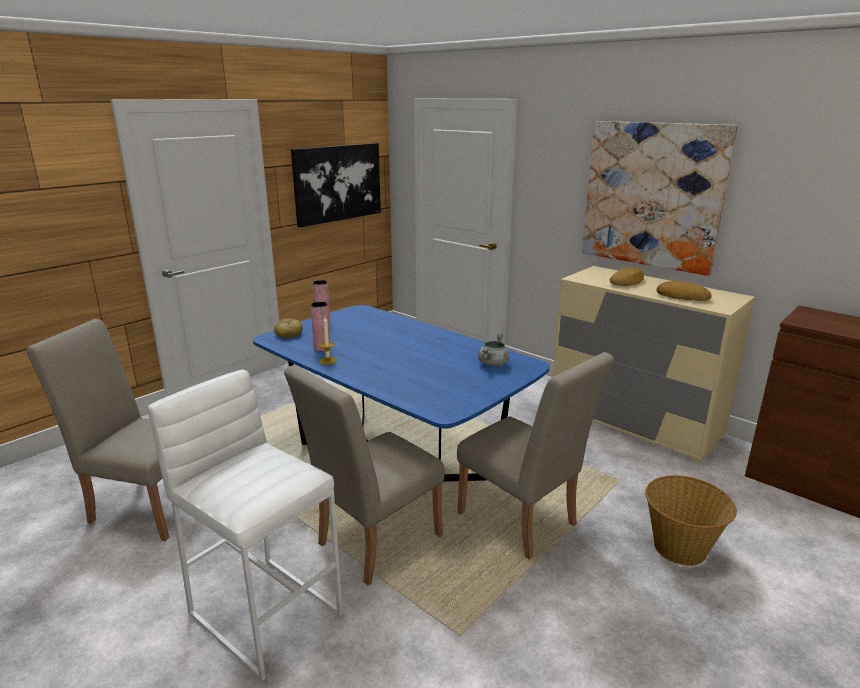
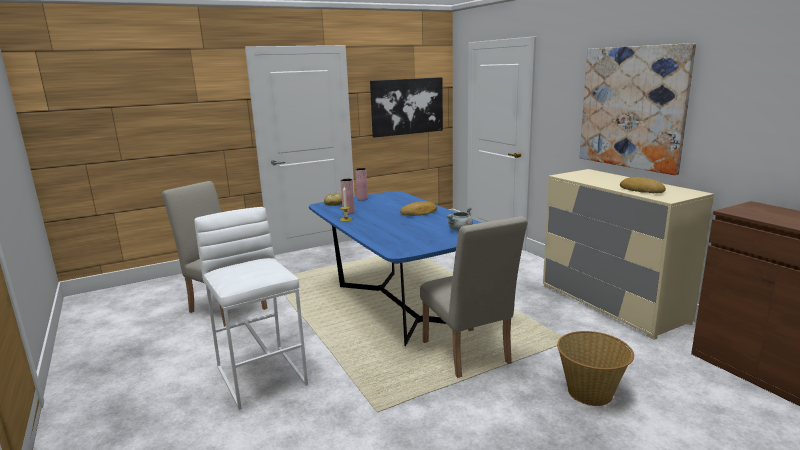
camera: 20 degrees right, 5 degrees down
(372, 543) = (351, 350): beige chair -> none
(627, 281) = (604, 179): bread -> bread (419, 213)

